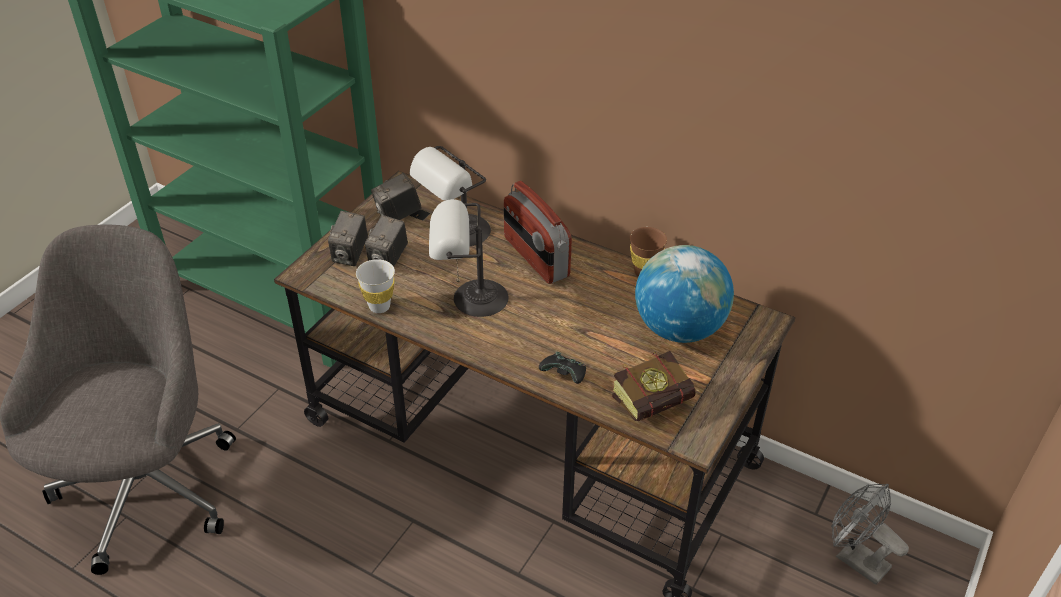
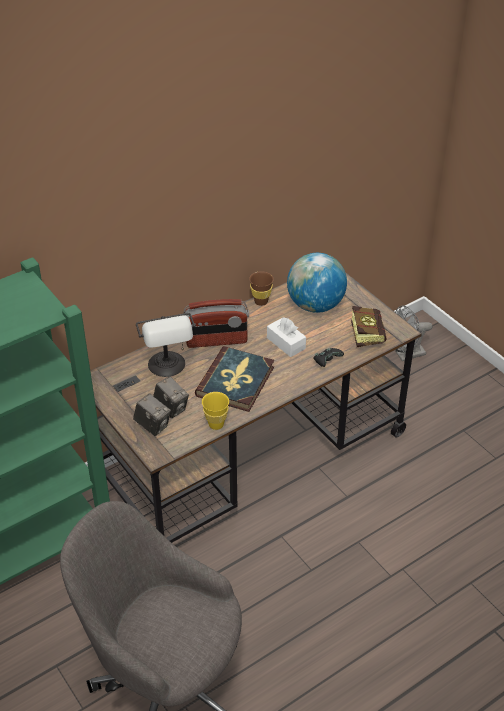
camera: 65 degrees left, 0 degrees up
(379, 306) = (216, 424): white cup -> yellow cup
(398, 215) = (127, 391): camera -> none
(469, 299) = (236, 381): table lamp -> book
(575, 322) = (286, 343): none -> white tissue box

